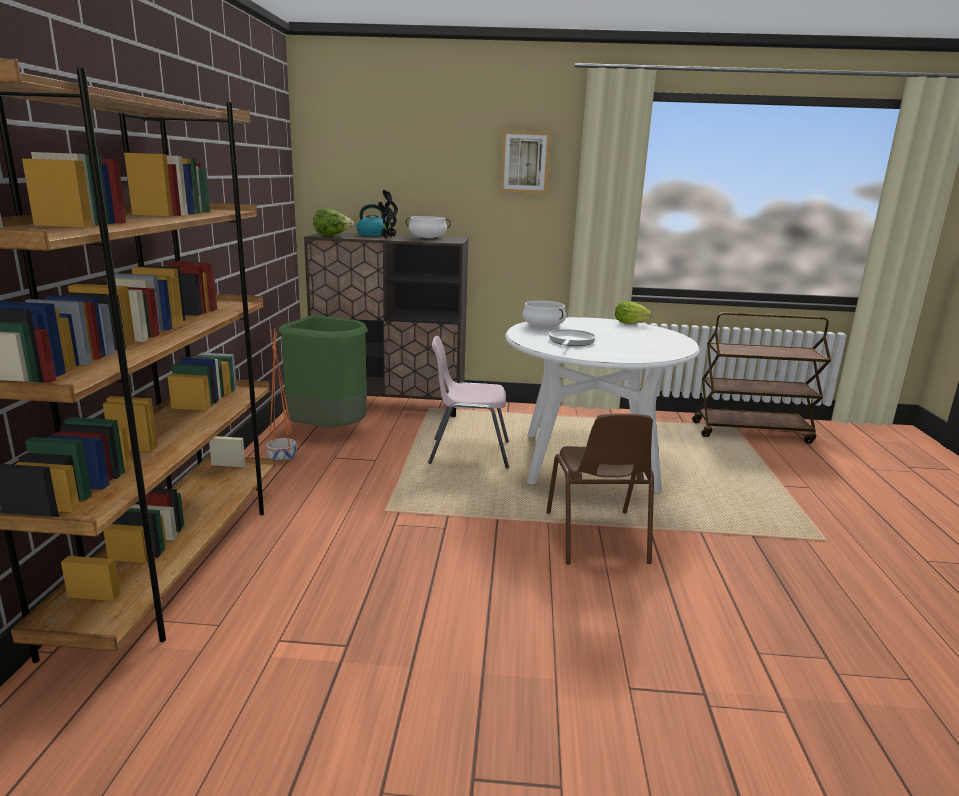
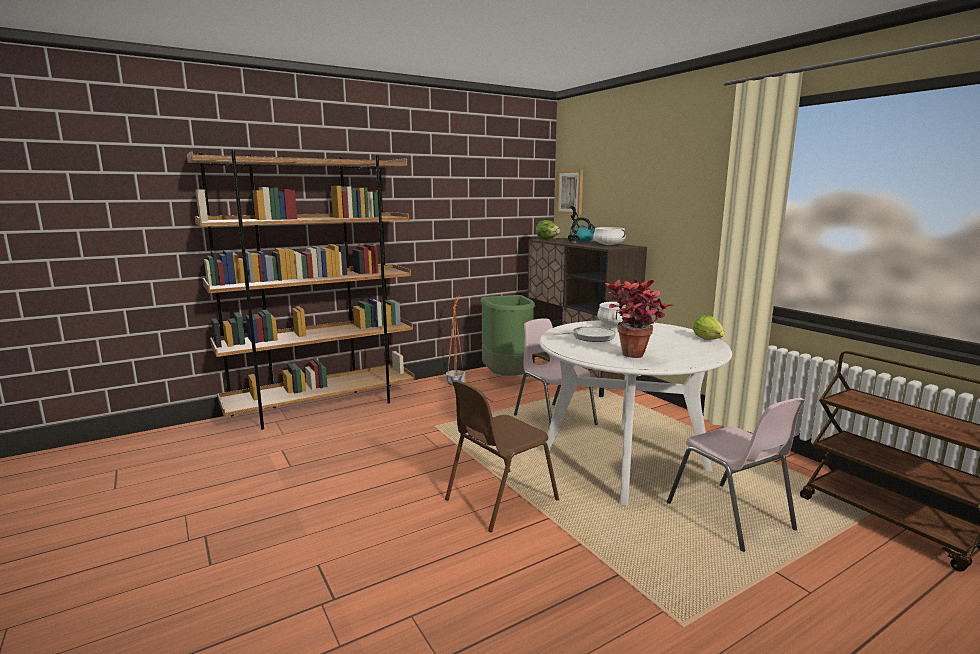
camera: 55 degrees right, 5 degrees down
(525, 162) = (692, 179): picture -> picture (570, 192)
(654, 350) = (634, 358): none -> potted plant
(708, 467) = (731, 517): none -> pink chair

